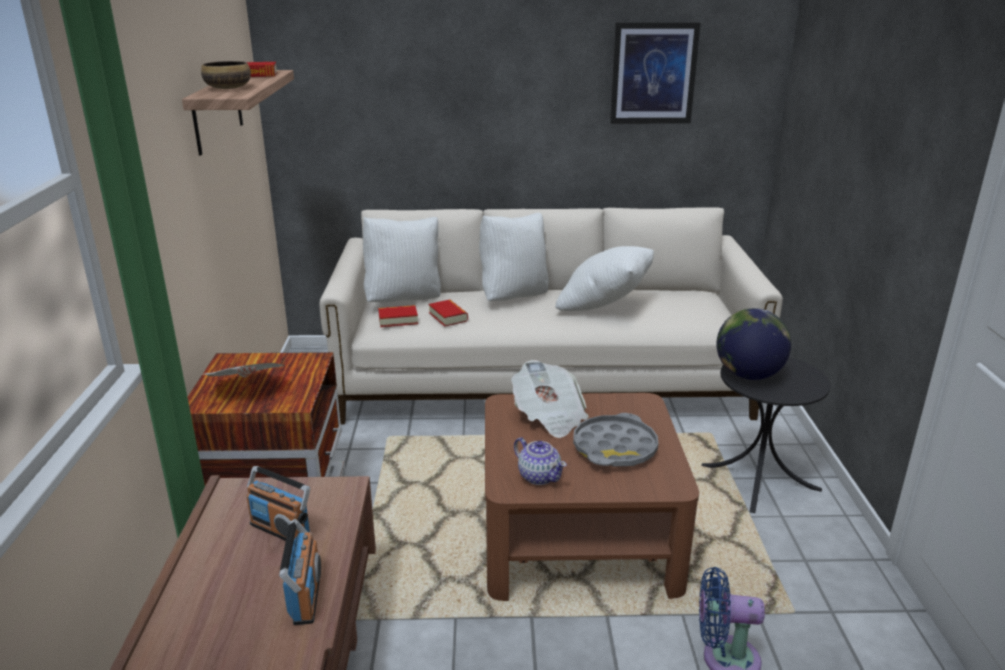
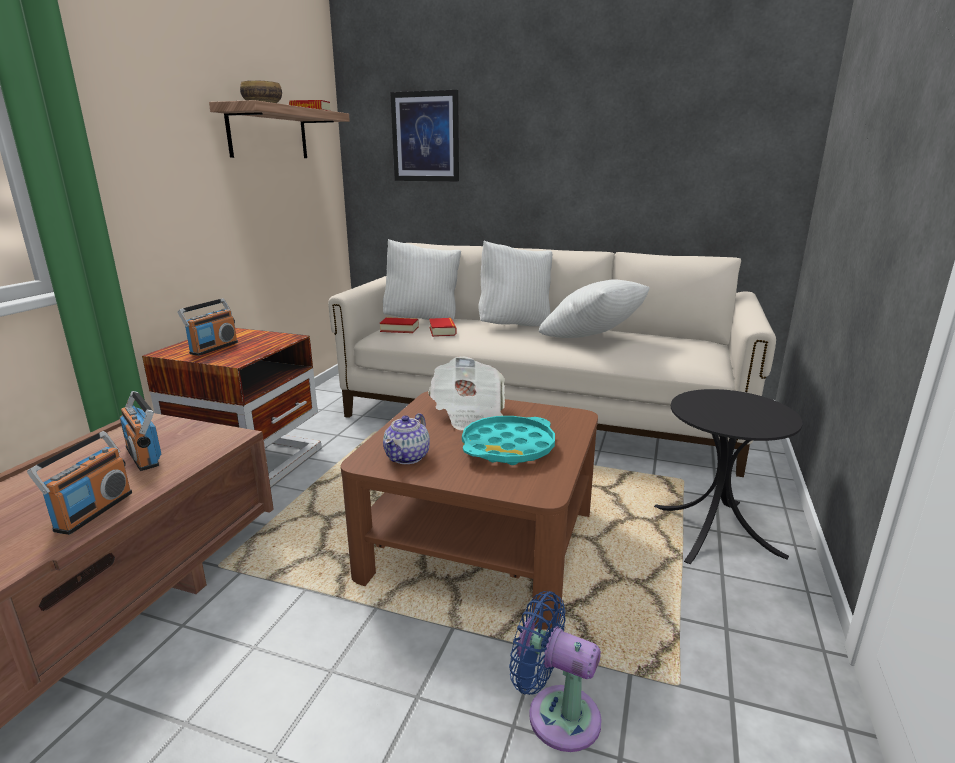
camera: 20 degrees right, 5 degrees down
(247, 389) = (213, 348): newspaper -> radio
(539, 476) = (408, 457): teapot -> teapot turned 45 degrees clockwise
(615, 448) = (508, 447): grey tray -> turquoise tray
(653, 73) = (678, 122): picture -> picture (425, 137)
(748, 375) = (703, 405): globe -> none

